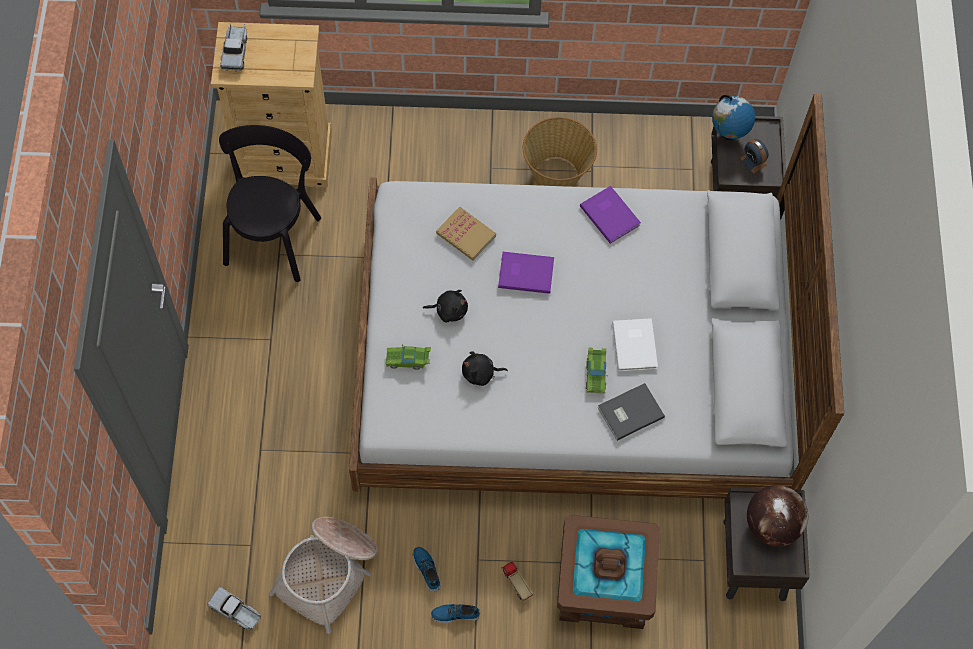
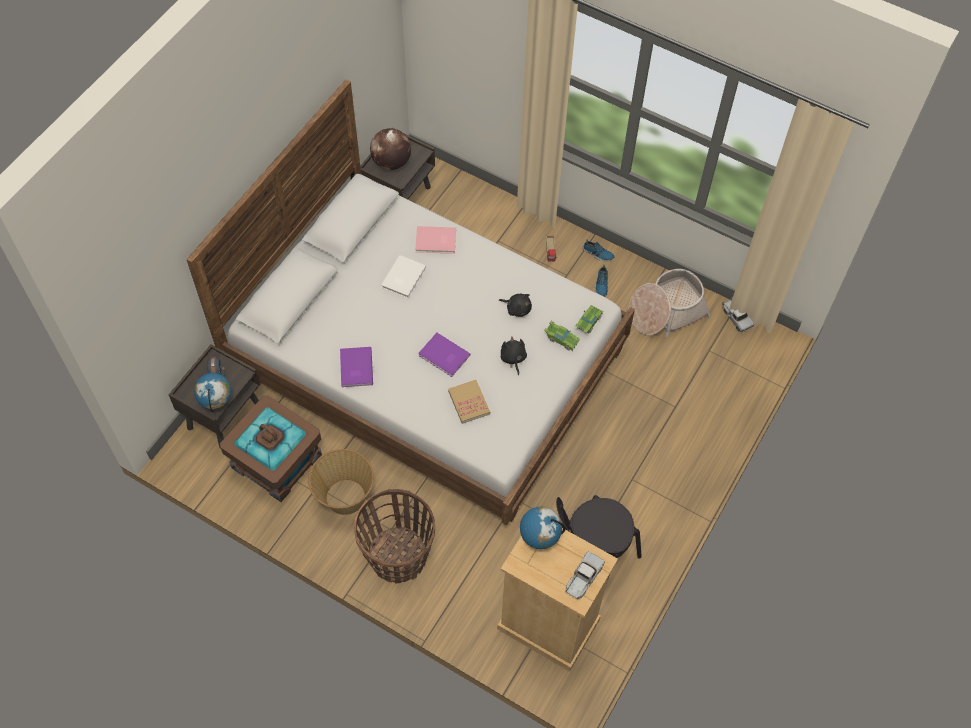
camera: 150 degrees left, 5 degrees down
(296, 65) = (539, 539): none -> globe
(449, 310) = (513, 359): black plush toy -> black plush toy turned 45 degrees clockwise
(466, 148) = (398, 556): none -> basket
(595, 374) = (441, 272): green toy car -> green toy car (588, 323)
(603, 584) = (498, 227): brown storage box -> brown storage box (277, 461)
(629, 412) = (436, 241): grey book -> pink book

